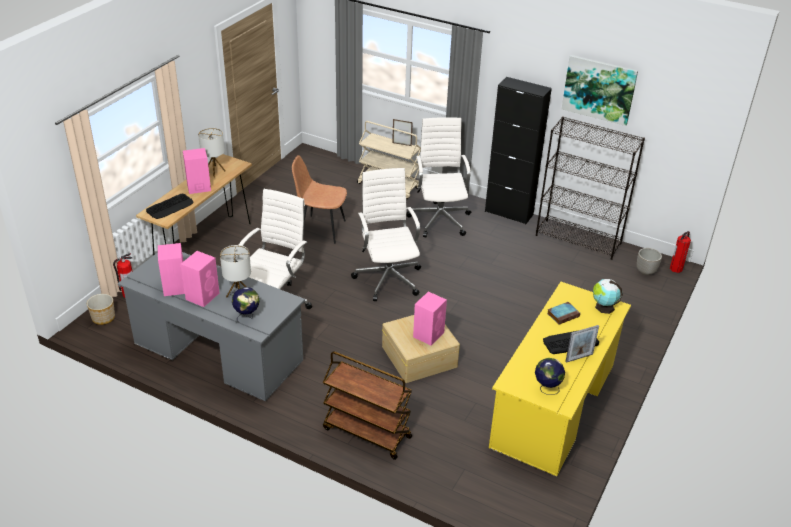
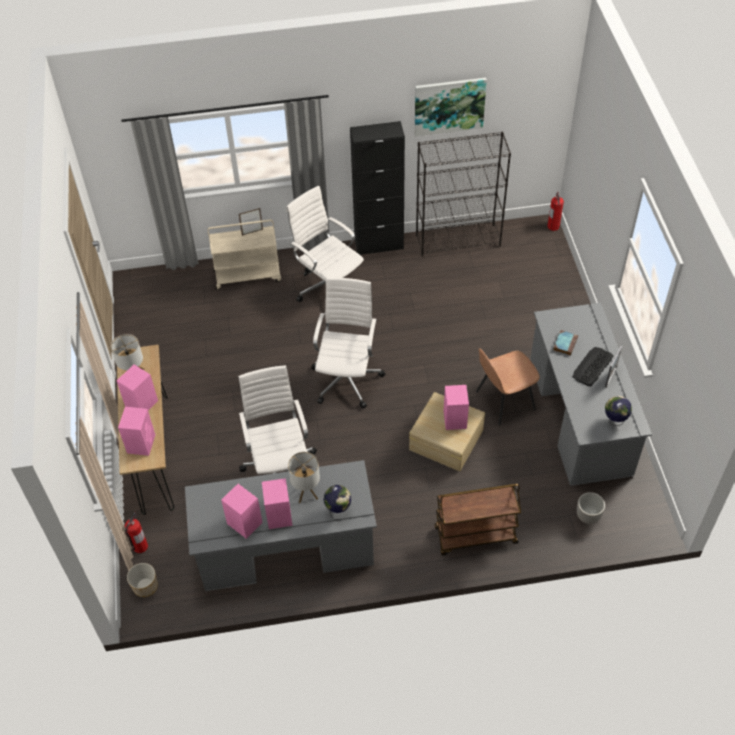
camera: 35 degrees left, 15 degrees up
(170, 207) = (141, 443): keyboard -> pink speaker
(321, 229) = (237, 363): brown chair -> brown chair (503, 401)
(388, 278) = (347, 378): white office chair -> white office chair turned 60 degrees clockwise
(554, 406) = (580, 417): yellow desk -> grey desk
(603, 307) = (585, 317): globe -> none
(646, 271) = (534, 243): planter -> planter (588, 516)

